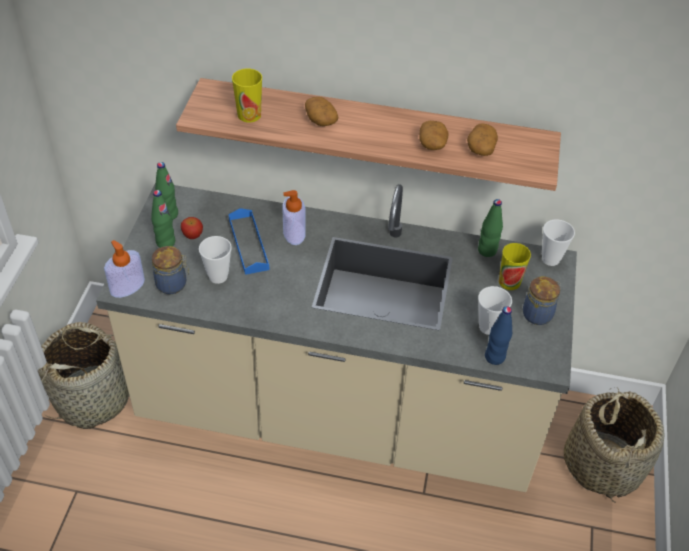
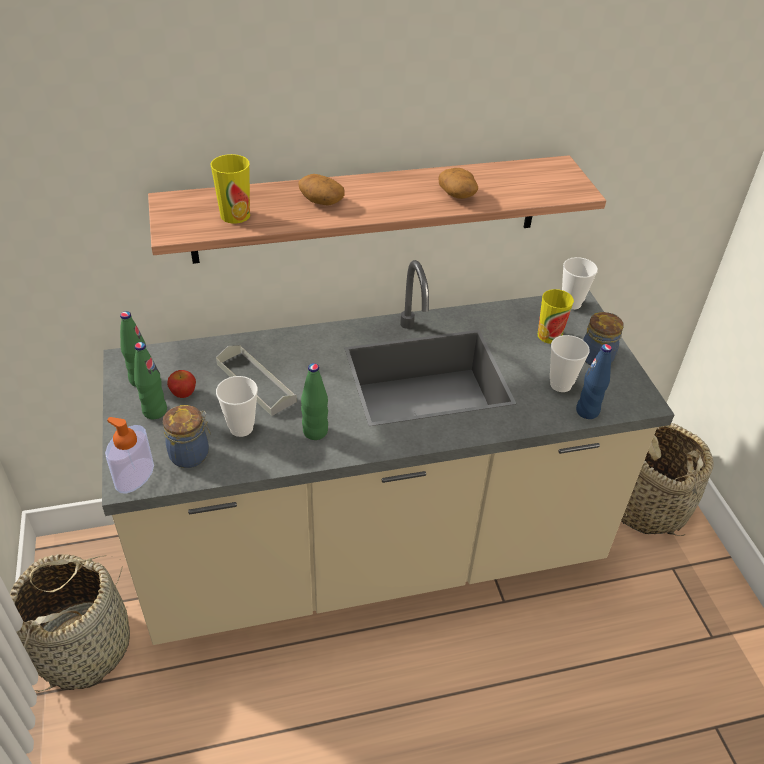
camera: 25 degrees left, 5 degrees down
(248, 244) = (255, 382): blue tray -> grey tray
(294, 232) = (300, 355): soap dispenser -> none
(480, 148) = (508, 186): potato -> none
(487, 250) = (508, 313): green bottle -> green bottle (315, 432)

